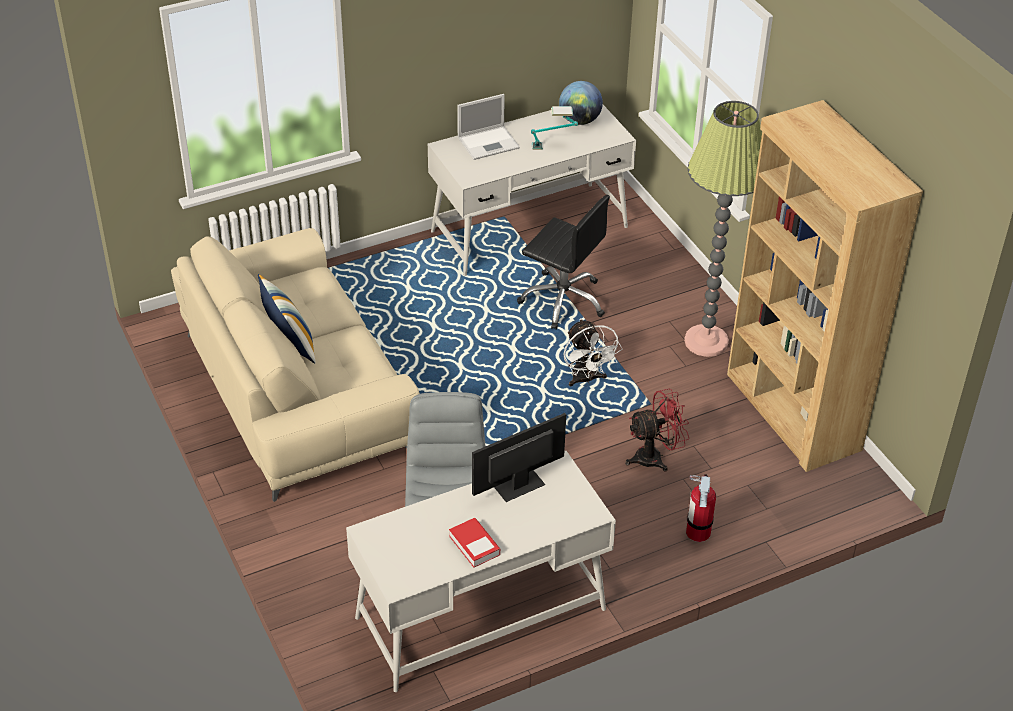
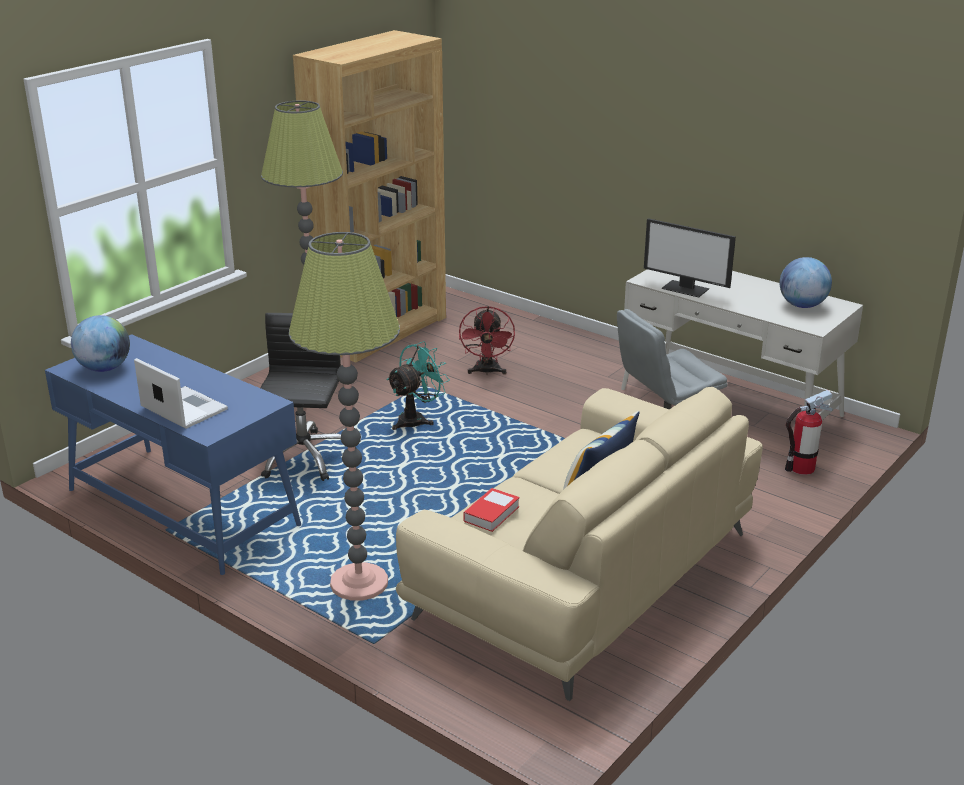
camera: 115 degrees left, 15 degrees down
(373, 285) = (359, 584): none -> floor lamp
(419, 552) = (802, 305): none -> globe
(474, 545) = (766, 290): book -> book (491, 514)
(530, 229) = (182, 507): white desk -> blue desk
(553, 146) = (170, 371): table lamp -> none
(586, 380) = (416, 419): white fan -> turquoise fan
(655, 457) = (487, 372): red fan -> red fan turned 135 degrees counterclockwise
(698, 532) = (550, 342): fire extinguisher -> fire extinguisher (801, 468)

